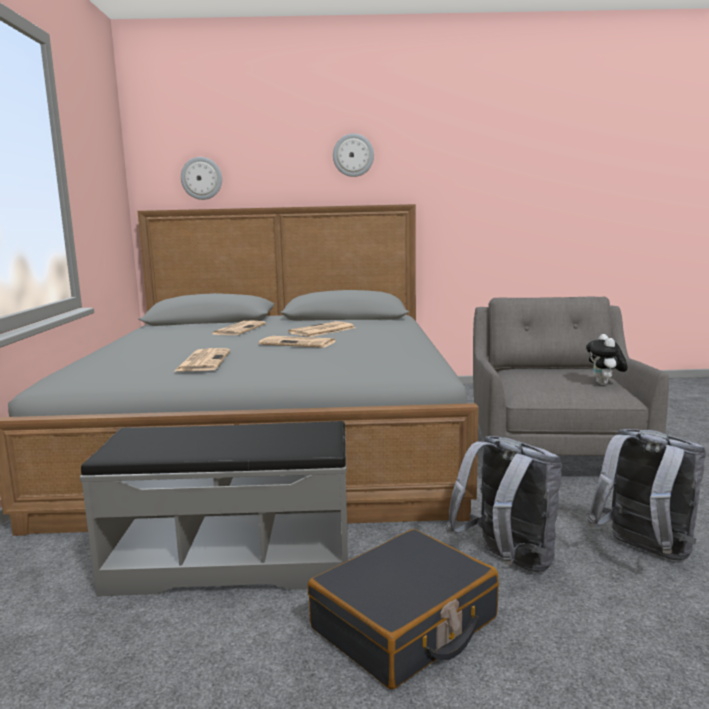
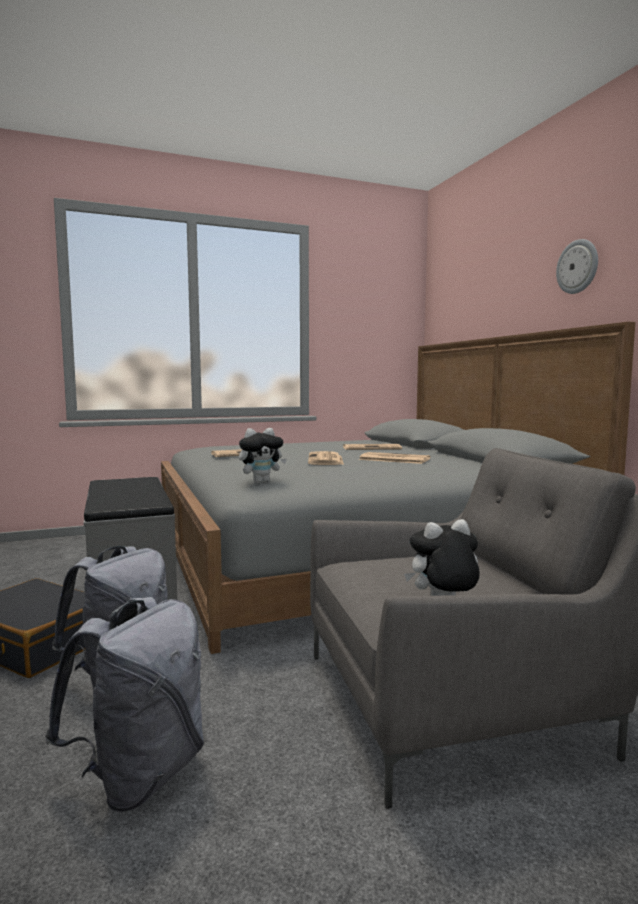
camera: 70 degrees right, 5 degrees down
(201, 178) = (461, 313): wall clock -> none
(396, 364) = (261, 482): none -> plush toy

